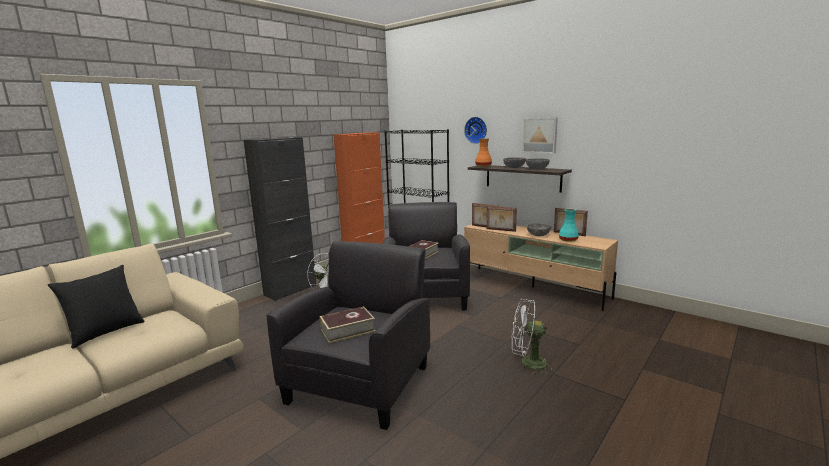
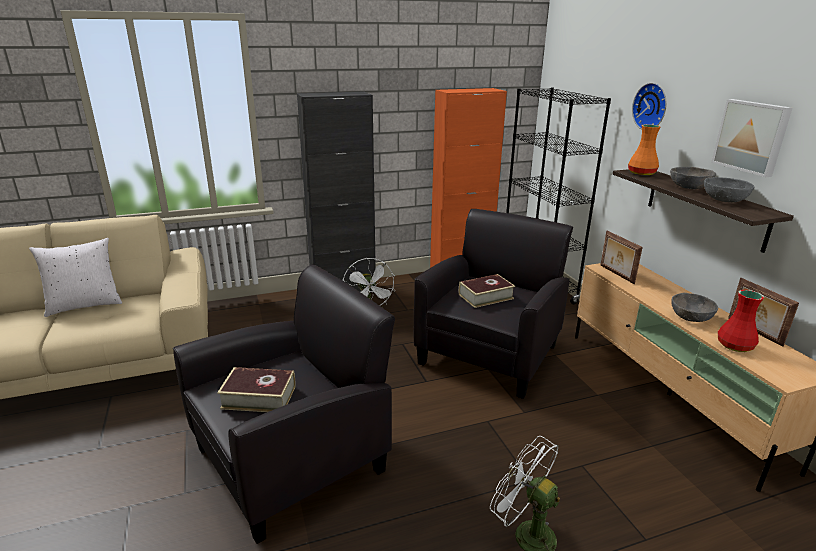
camera: 30 degrees right, 10 degrees up
(105, 332) = (85, 305): black pillow -> white pillow
(500, 230) = (635, 288): picture frame -> none
(568, 240) = (736, 346): turquoise vase -> red vase

